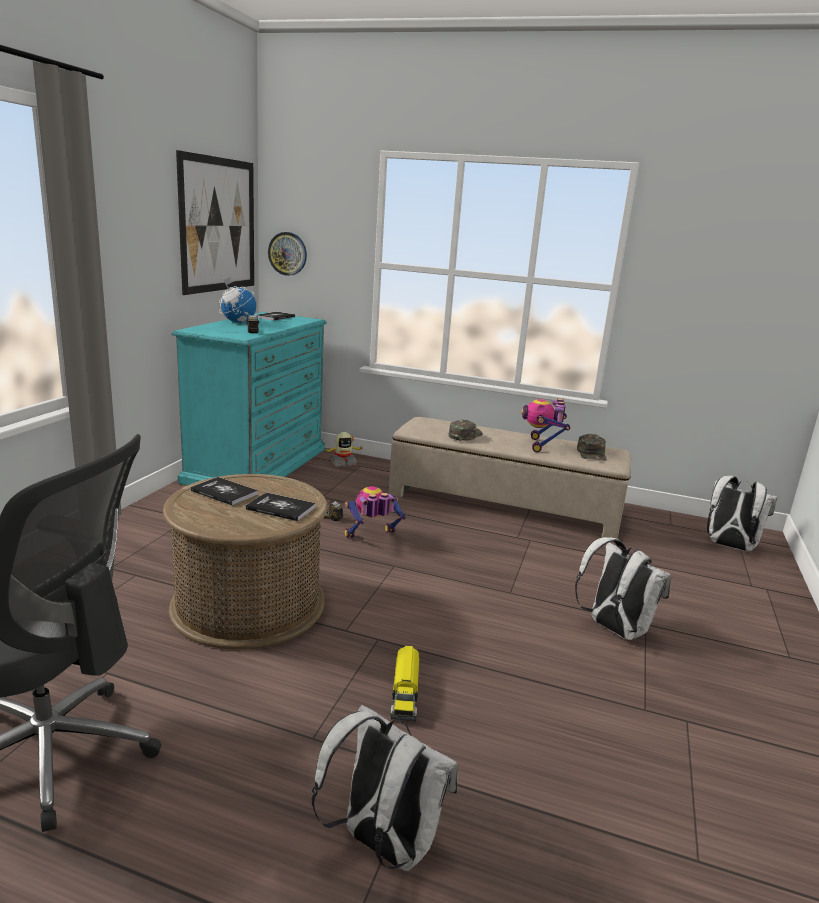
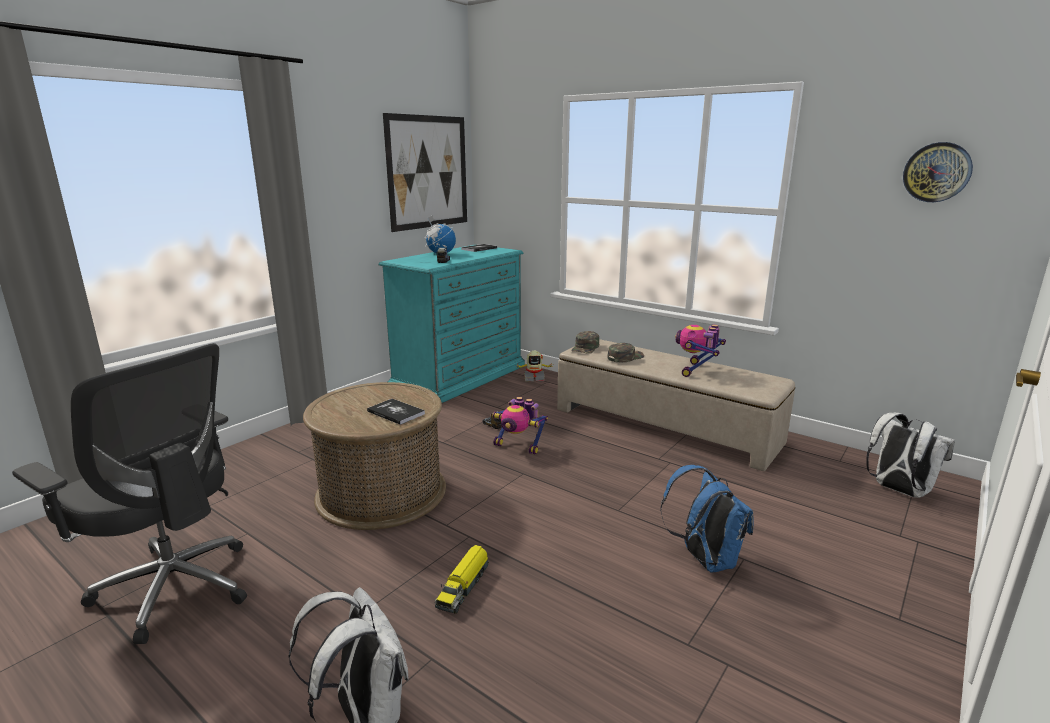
camera: 20 degrees right, 0 degrees up
(224, 492) = (362, 396): book -> none
(287, 253) = (494, 193): wall clock -> wall clock (937, 172)
(371, 537) = (518, 446): toy robot -> toy robot turned 150 degrees counterclockwise
(592, 454) = (746, 381): green cap -> green cap (585, 348)
(613, 629) = (704, 559): white backpack -> blue backpack

